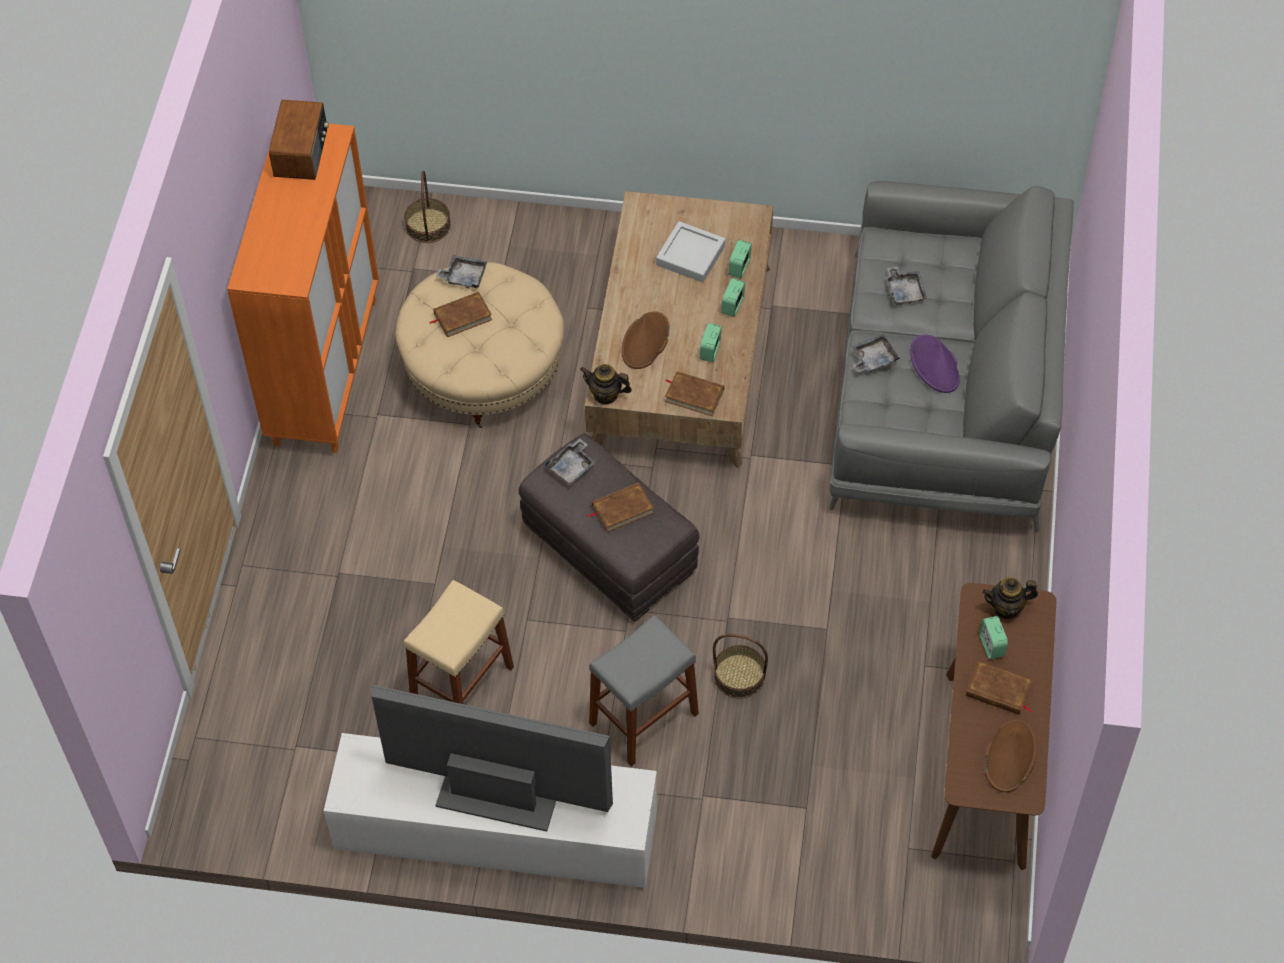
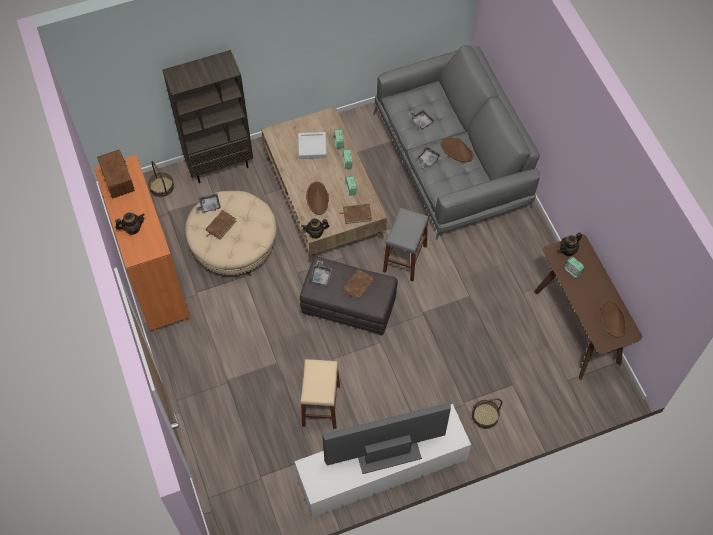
camera: 30 degrees left, 5 degrees up
(275, 235) = (133, 228): none -> teapot
(544, 230) = (220, 164): none -> brown bookcase
(643, 718) = (415, 379): grey stool -> grey stool (405, 258)
(739, 676) = (445, 337): basket -> basket (485, 416)
(935, 365) = (457, 150): purple hat -> brown hat
(998, 691) = (589, 291): brown book -> none

